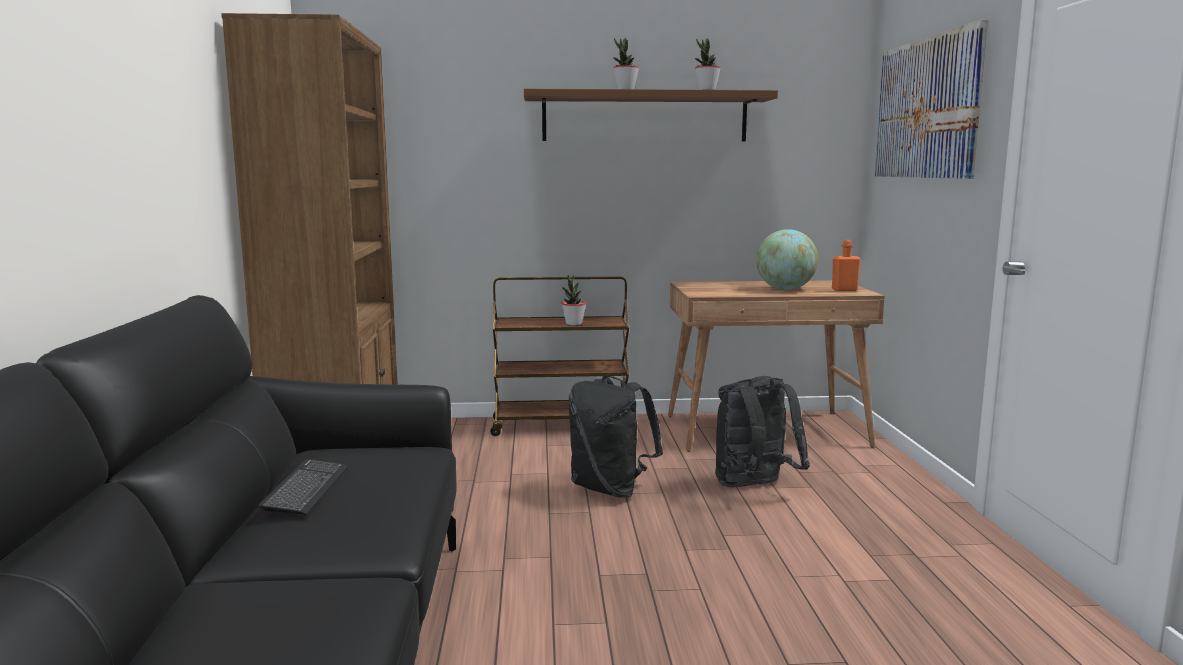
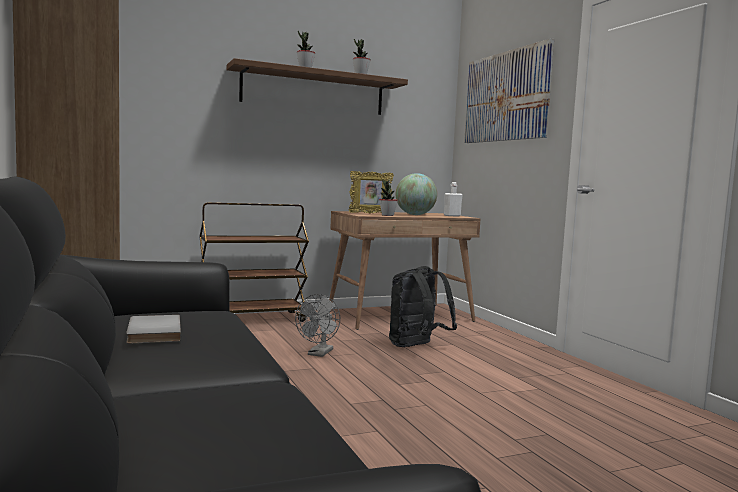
camera: 20 degrees left, 5 degrees down
(306, 489) = (151, 332): keyboard -> grey book
(573, 324) = (266, 238): potted plant -> potted plant (387, 215)
(610, 489) = (319, 354): black backpack -> grey fan
(717, 288) = (370, 213): none -> picture frame
(844, 290) = (452, 216): orange bottle -> white bottle

